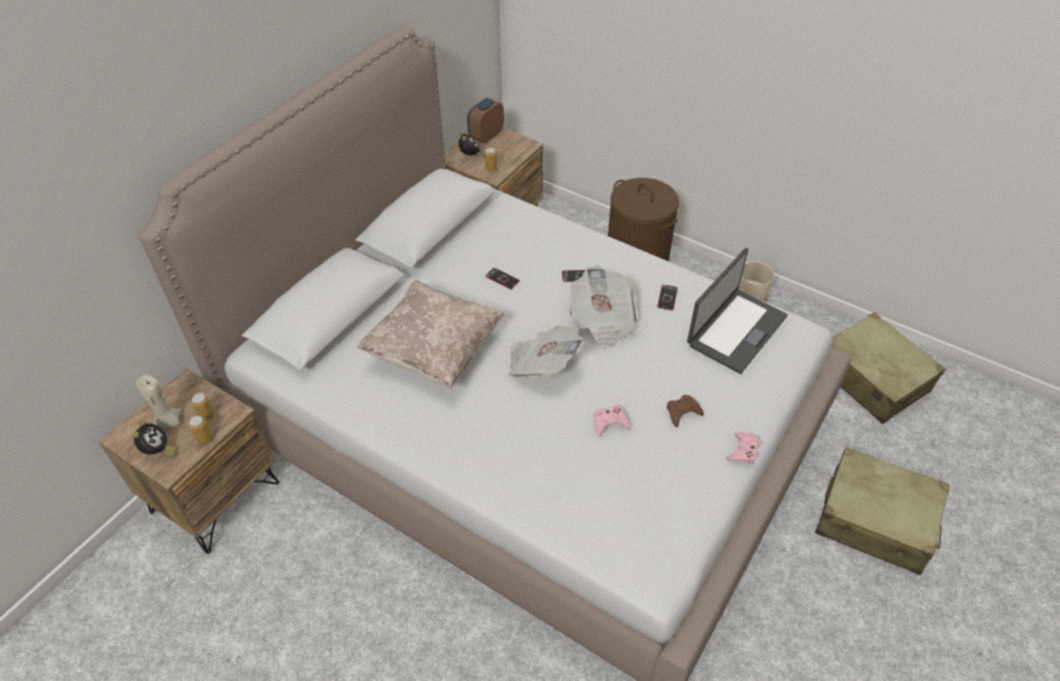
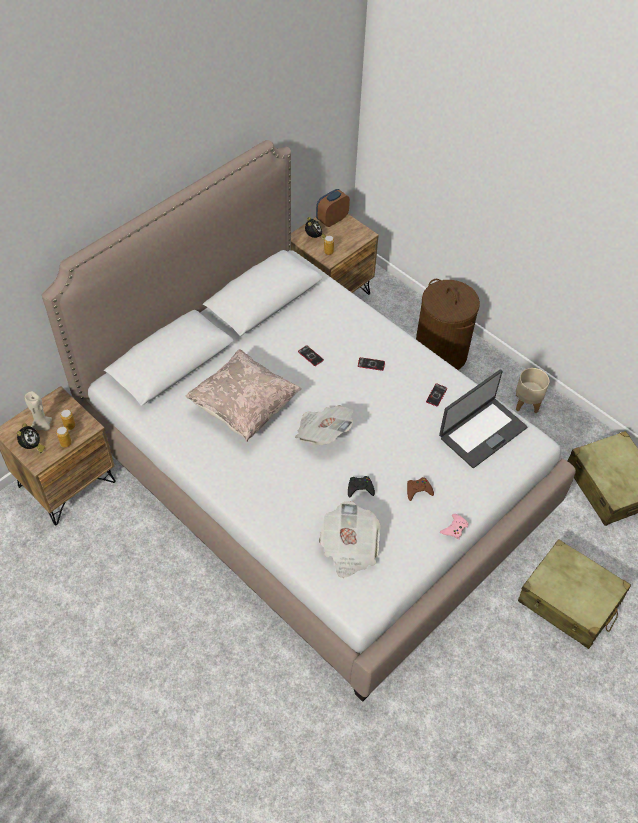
camera: 10 degrees right, 5 degrees up
(602, 321) = (379, 405): newspaper -> newspaper (349, 549)
(609, 423) = (360, 488): pink game controller -> black game controller

